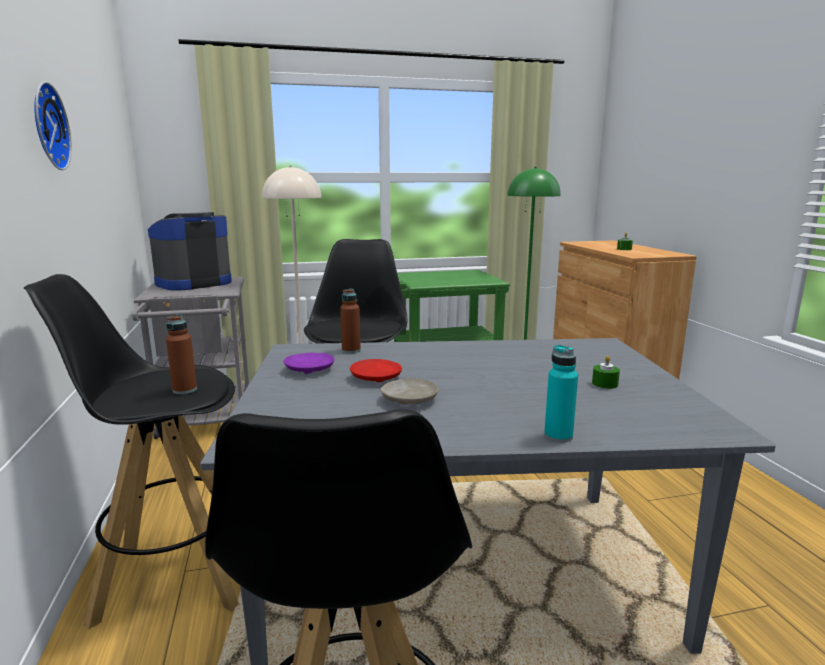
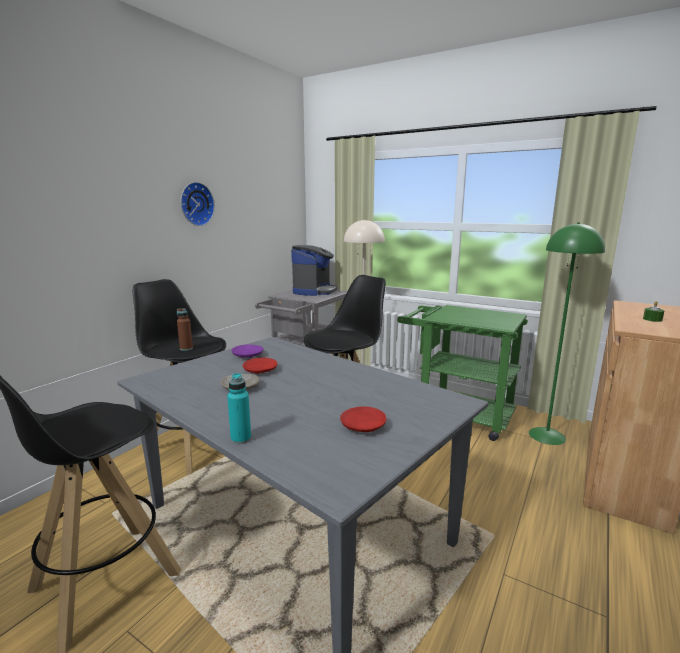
camera: 45 degrees right, 0 degrees up
(193, 283) = (314, 291): coffee machine -> coffee machine turned 105 degrees clockwise
(351, 350) = (292, 351): brown bottle -> none
(604, 384) = (362, 426): green candle -> red plate

